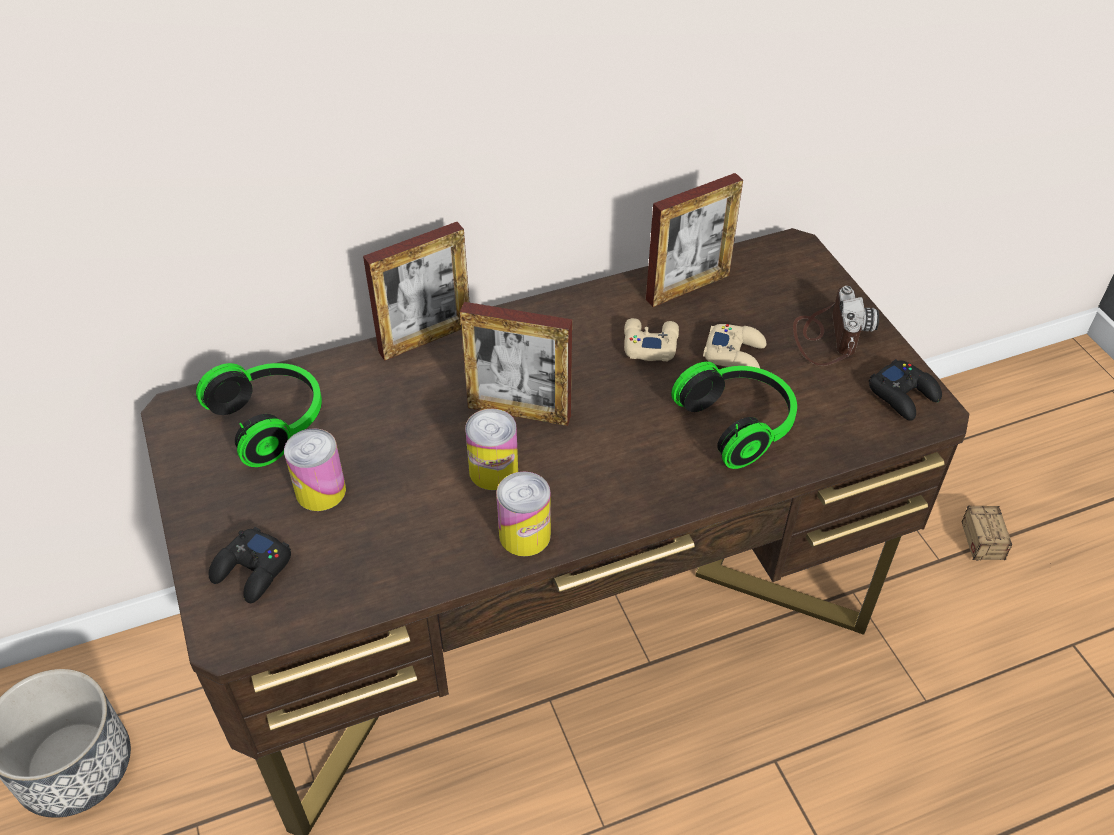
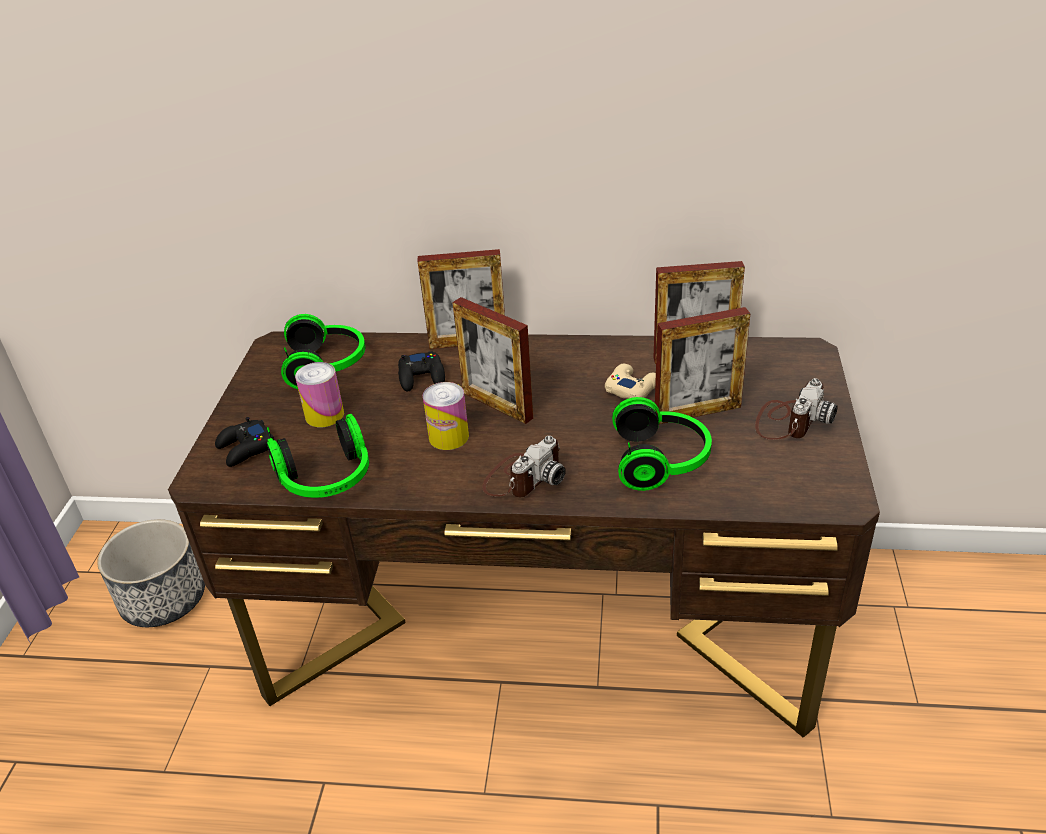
camera: 30 degrees right, 10 degrees down
(391, 577) = (327, 480): none -> headphones
(524, 535) = (437, 484): can -> none
(612, 493) = (523, 477): none -> camera
(735, 354) = (697, 412): beige game controller -> picture frame
(903, 395) = (825, 480): black game controller -> black game controller (422, 377)
(990, 568) = (968, 730): storage box -> none

